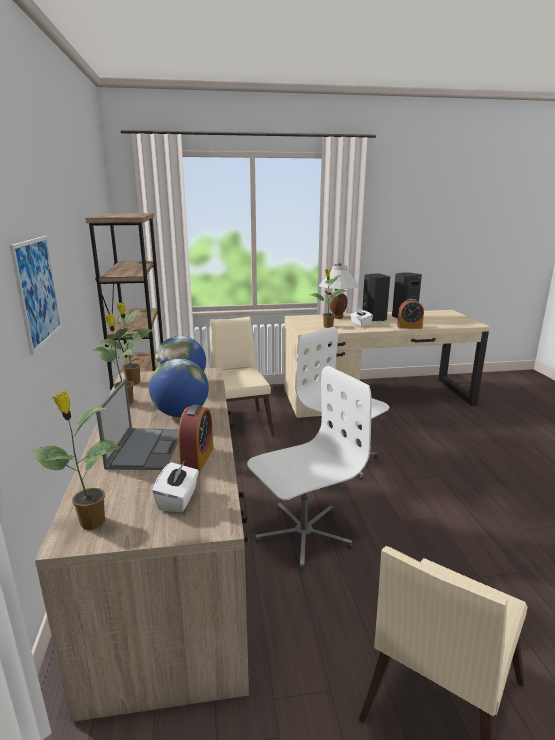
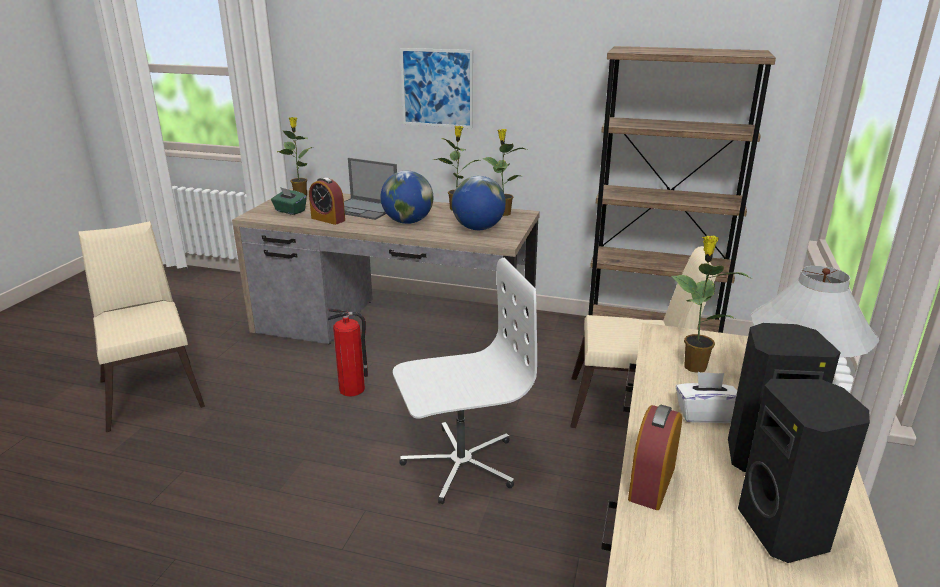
camera: 115 degrees right, 5 degrees up
(178, 499) = (290, 211): white tissue box -> green tissue box
(302, 534) = (352, 389): white office chair -> fire extinguisher

